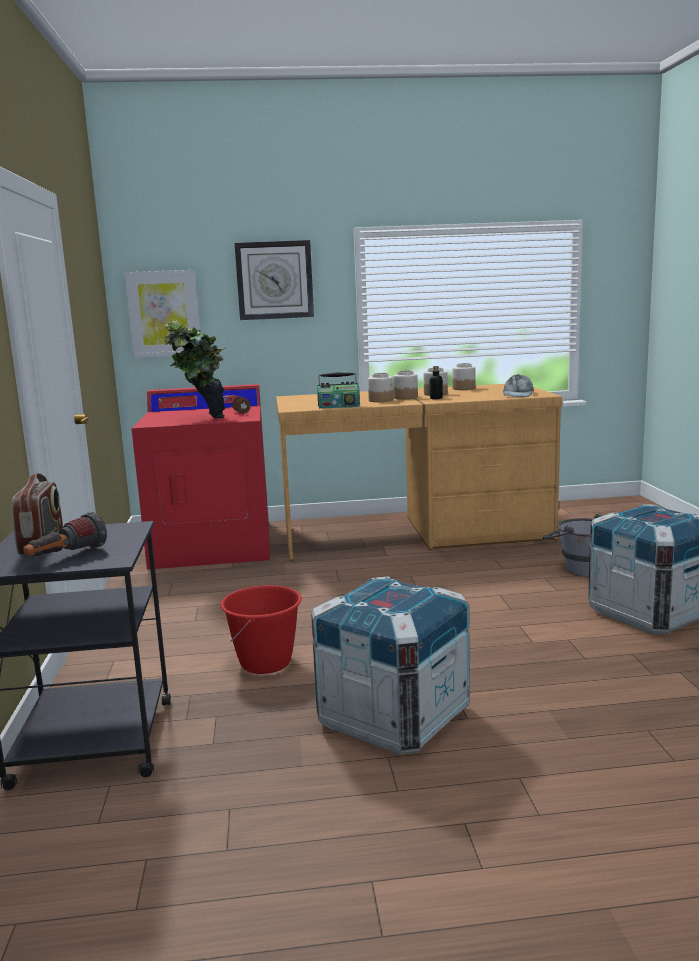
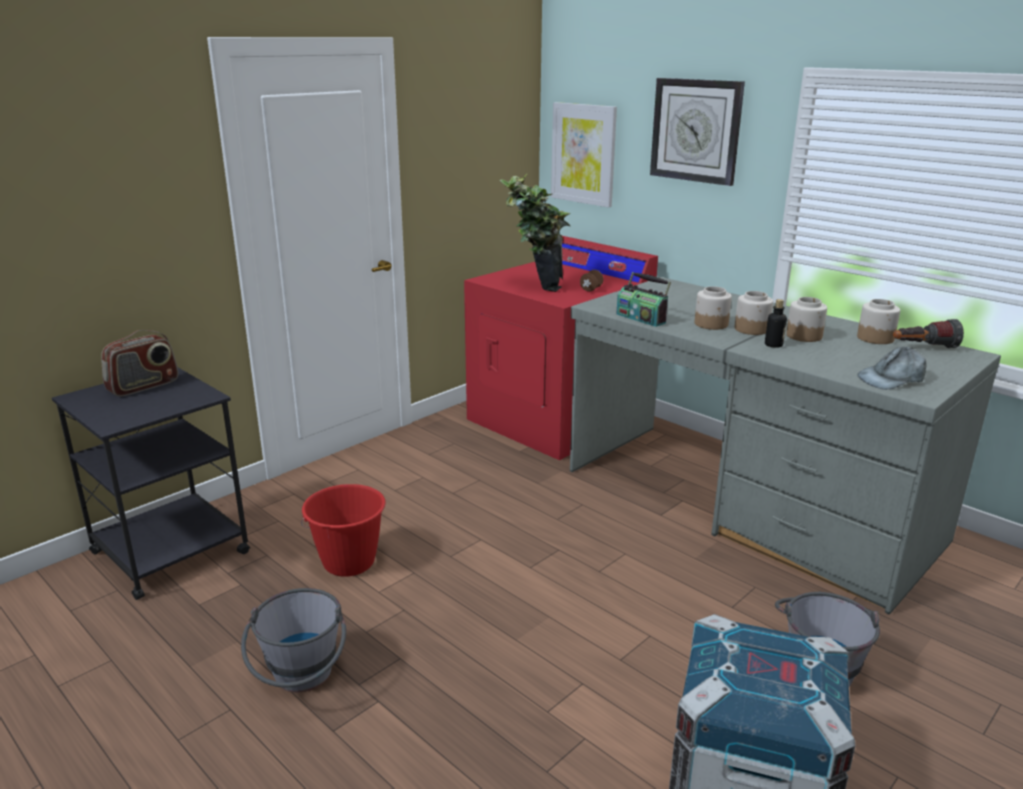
camera: 50 degrees right, 10 degrees up
(66, 557) = (113, 407): flashlight -> flashlight (923, 348)
(393, 717) = (302, 681): crate -> grey bucket
(414, 534) = (745, 505): brown desk -> grey desk

